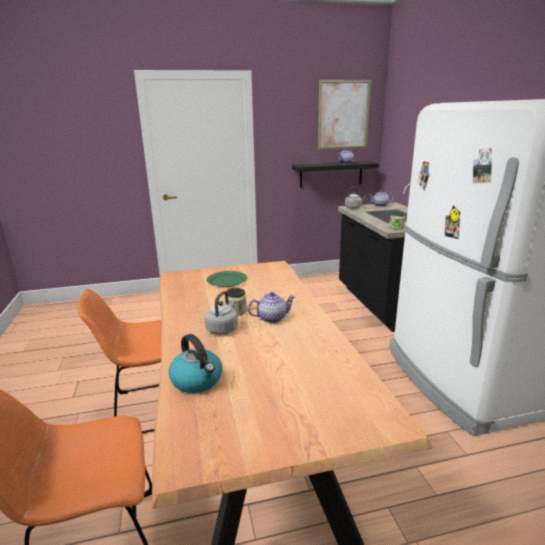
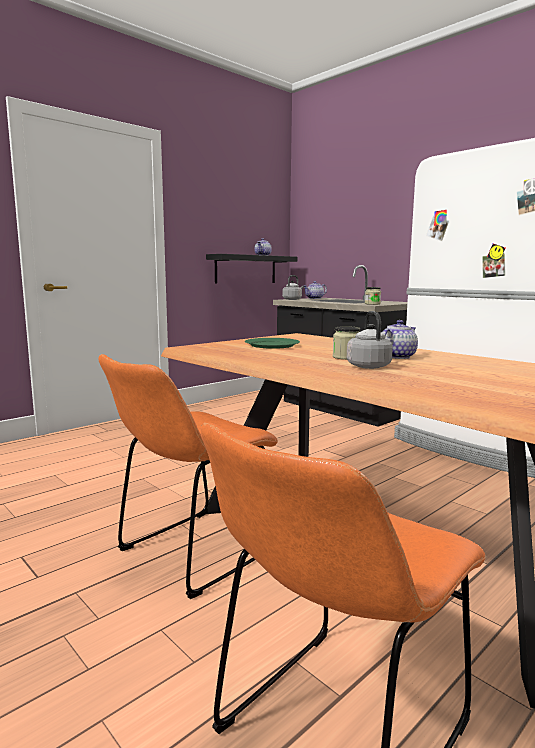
camera: 30 degrees left, 10 degrees down
(197, 380) = (450, 391): kettle -> none
(343, 115) = (255, 201): picture -> none

